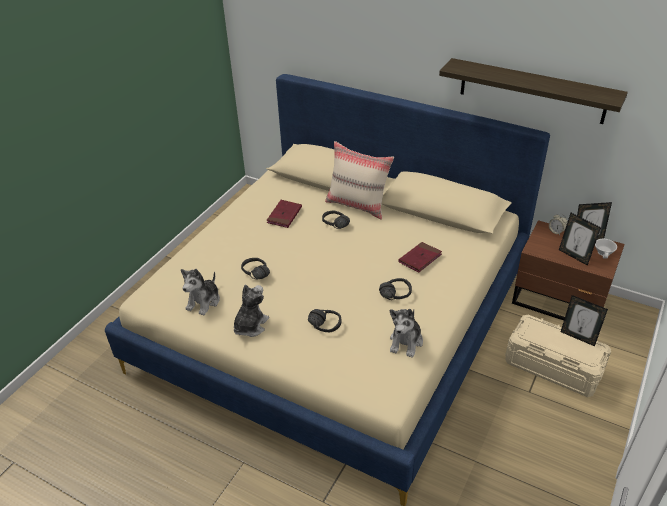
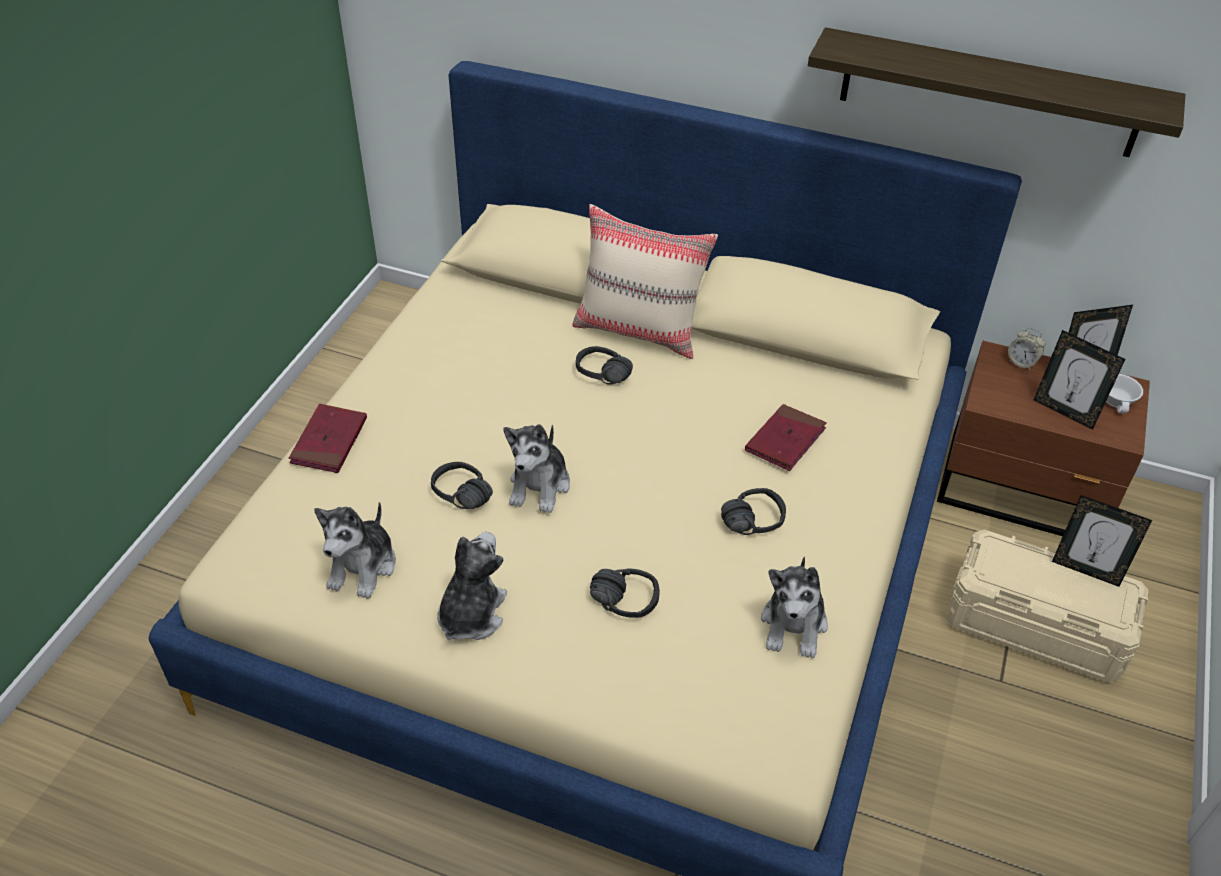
camera: 10 degrees left, 5 degrees up
(284, 215) = (495, 361): red book -> red book (329, 441)
(294, 271) = (540, 485): none -> plush toy

